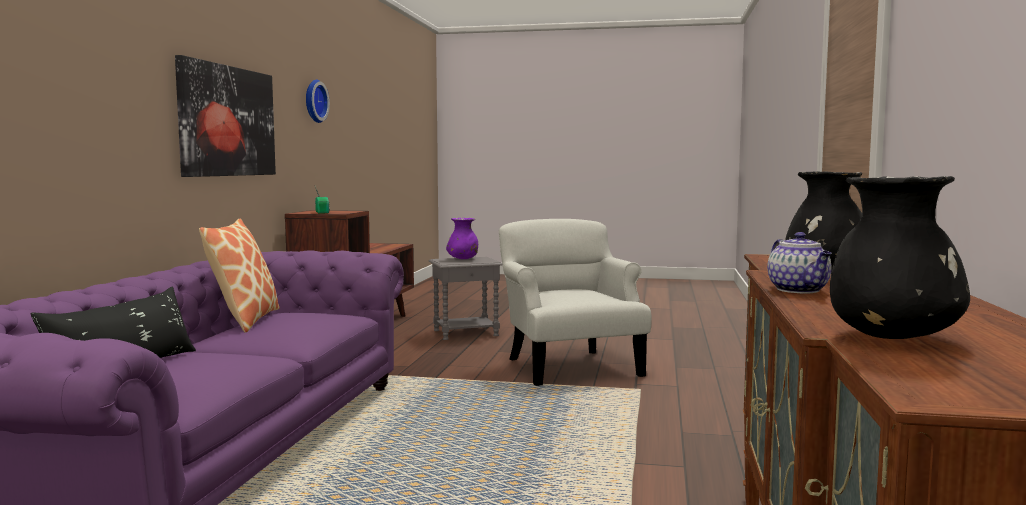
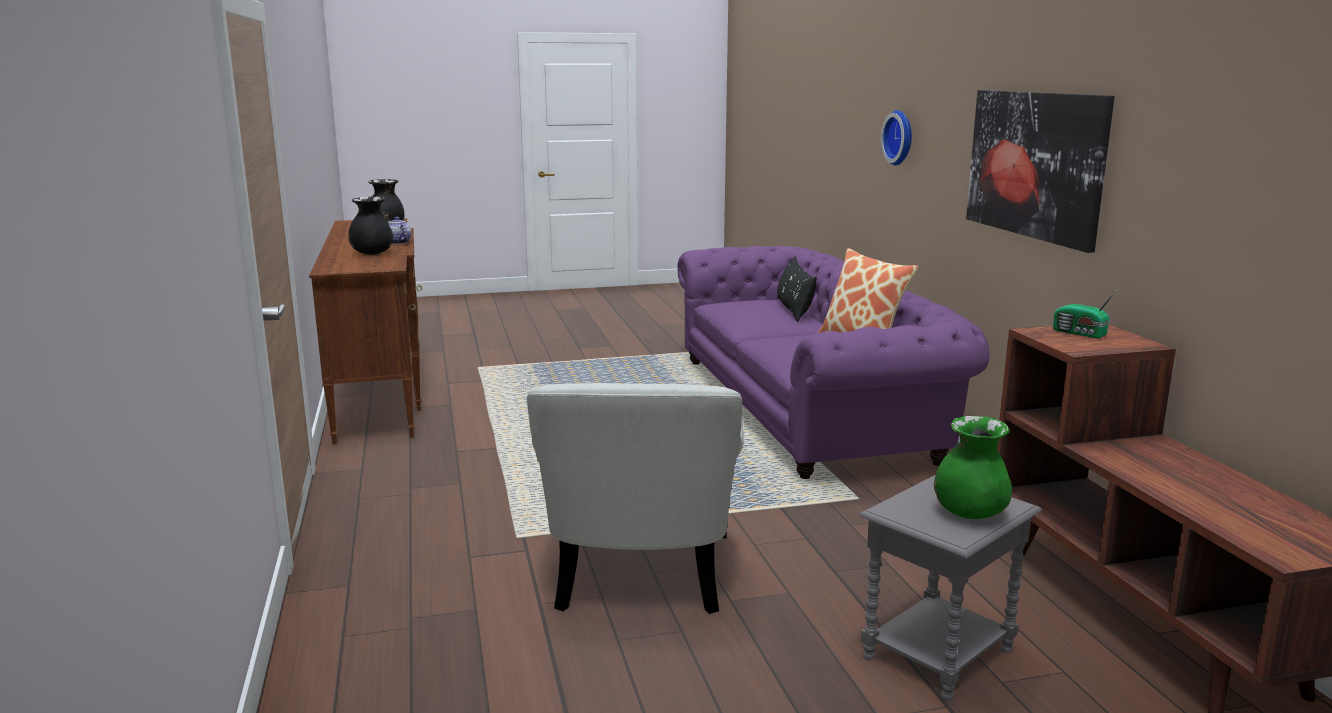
camera: 155 degrees right, 10 degrees up
(313, 101) = (1245, 135): wall clock -> wall clock (900, 137)
(463, 259) = (970, 513): purple vase -> green vase
(569, 366) = (640, 572): white armchair -> white armchair turned 45 degrees clockwise

